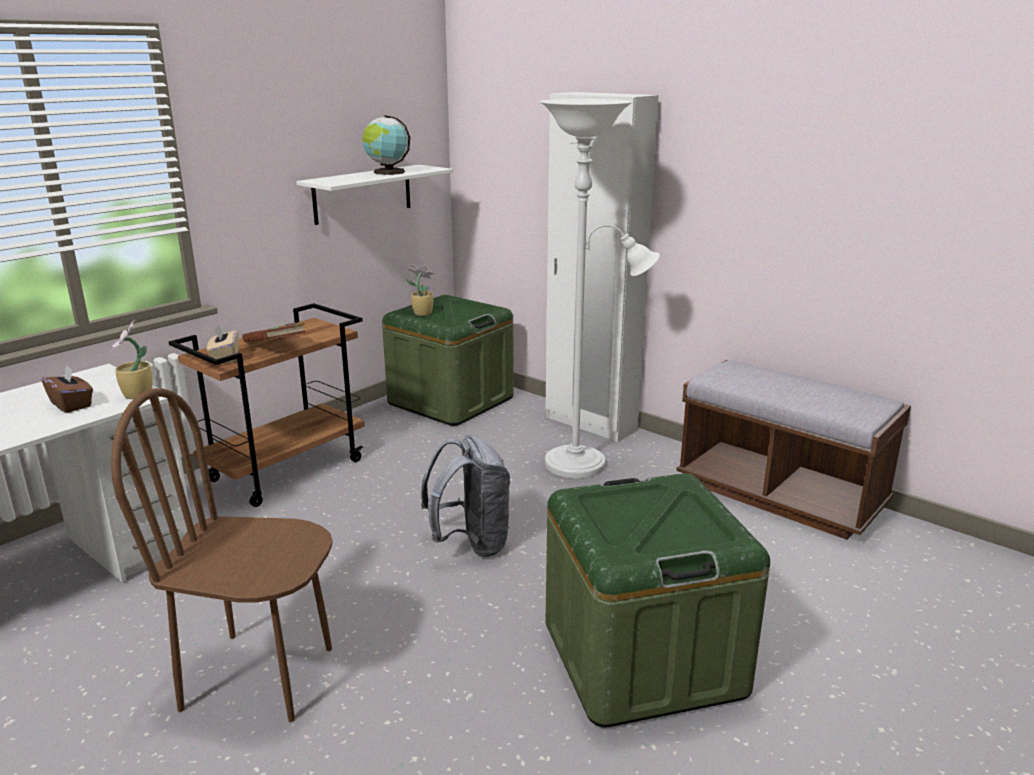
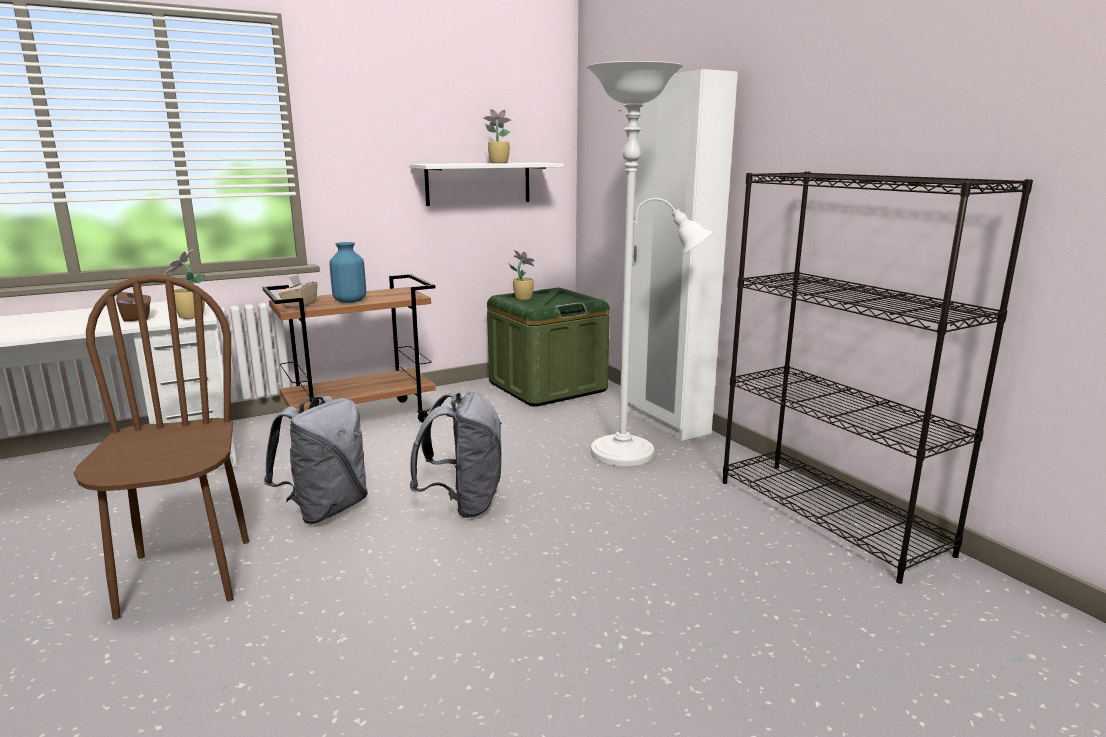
camera: 20 degrees right, 5 degrees down
(259, 676) = (185, 577): brown chair -> brown chair turned 45 degrees clockwise
(276, 346) = (350, 301): brown book -> blue vase
(340, 576) = (326, 509): none -> grey backpack
(387, 172) = (498, 163): globe -> potted plant
(642, 657) = (545, 646): green storage box -> none
(779, 495) = (830, 516): brown bench -> black bookcase

